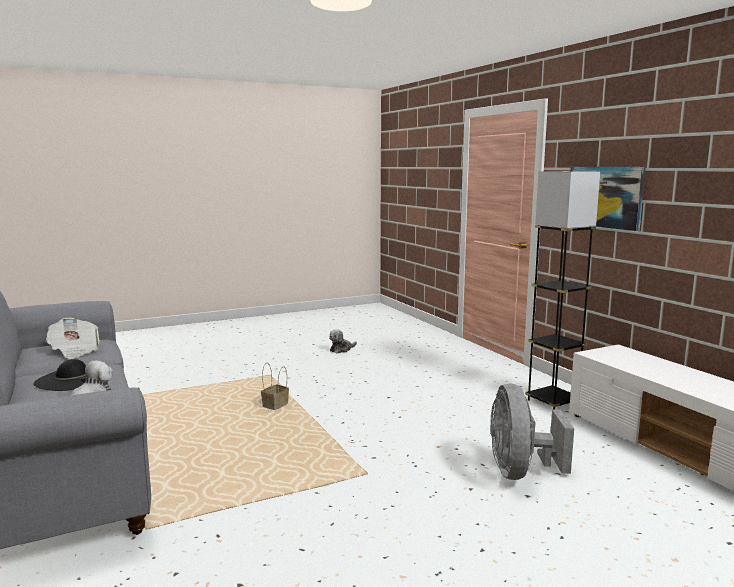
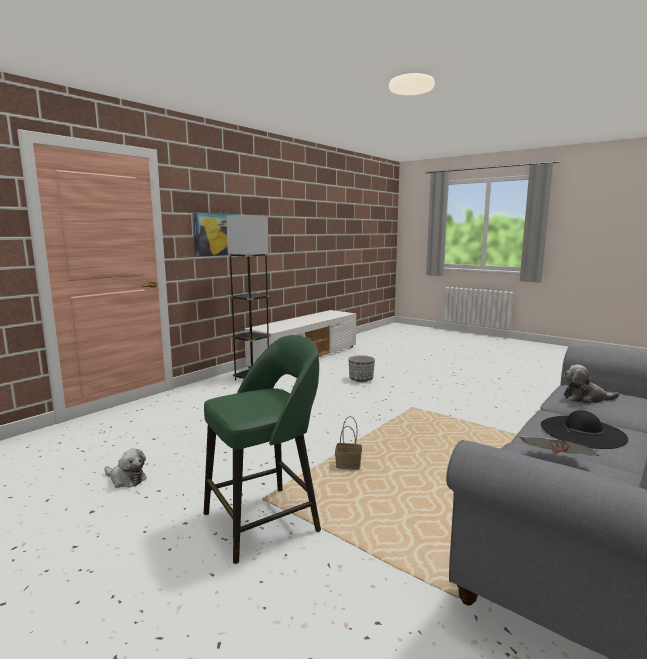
camera: 115 degrees left, 0 degrees up
(246, 373) = (264, 521): none -> green stool
(520, 472) = (361, 379): grey fan -> planter

